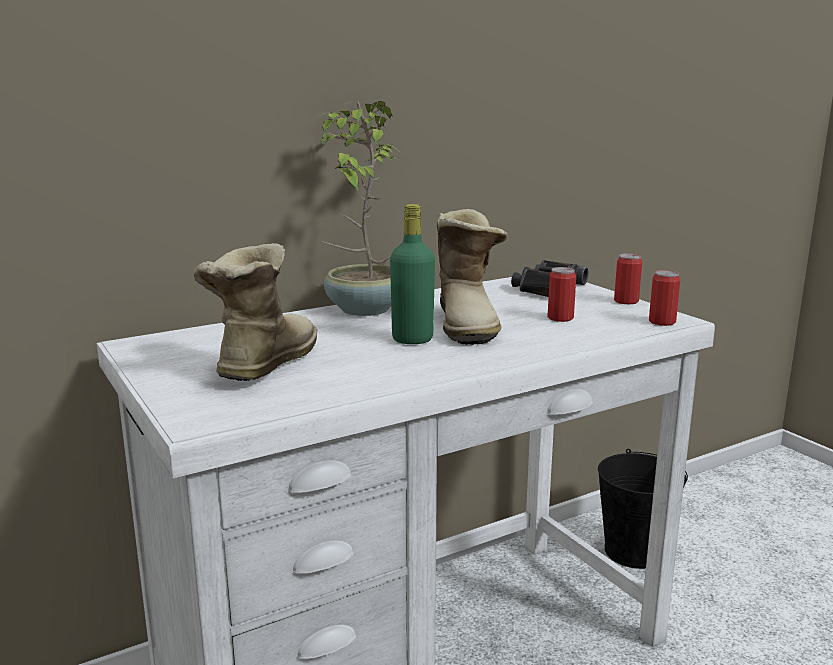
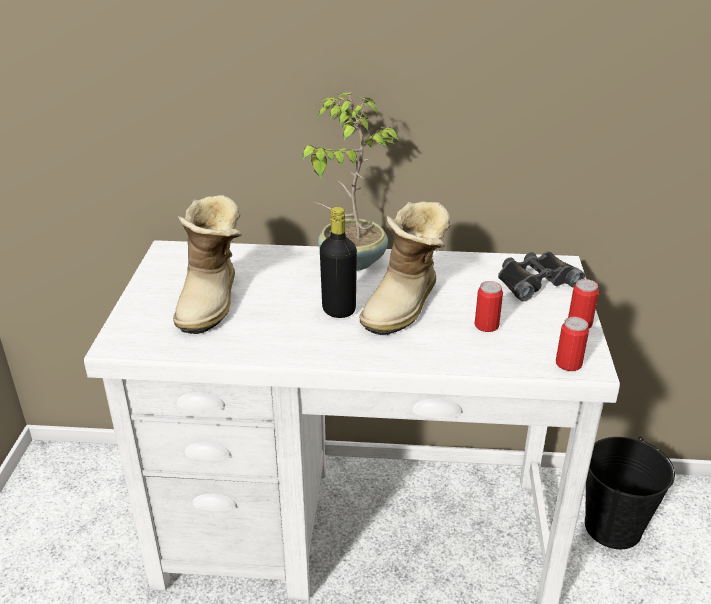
camera: 35 degrees right, 15 degrees up
(261, 364) = (213, 301): boot -> boot turned 135 degrees clockwise
(412, 339) = (339, 310): green bottle -> black bottle

